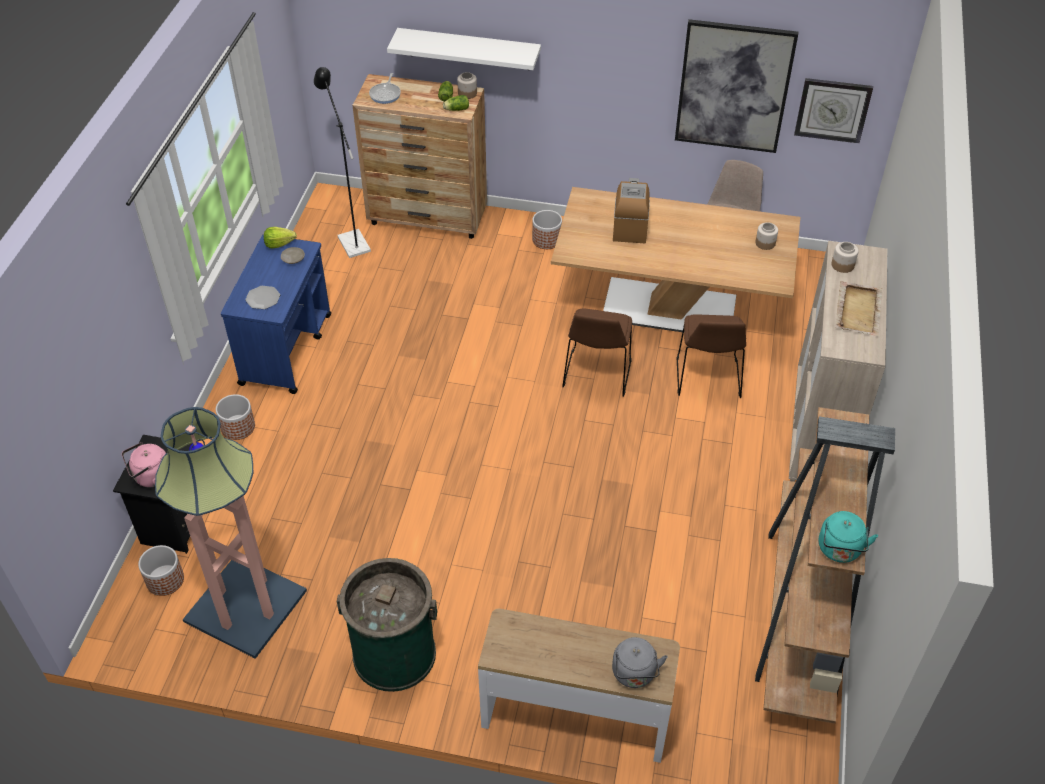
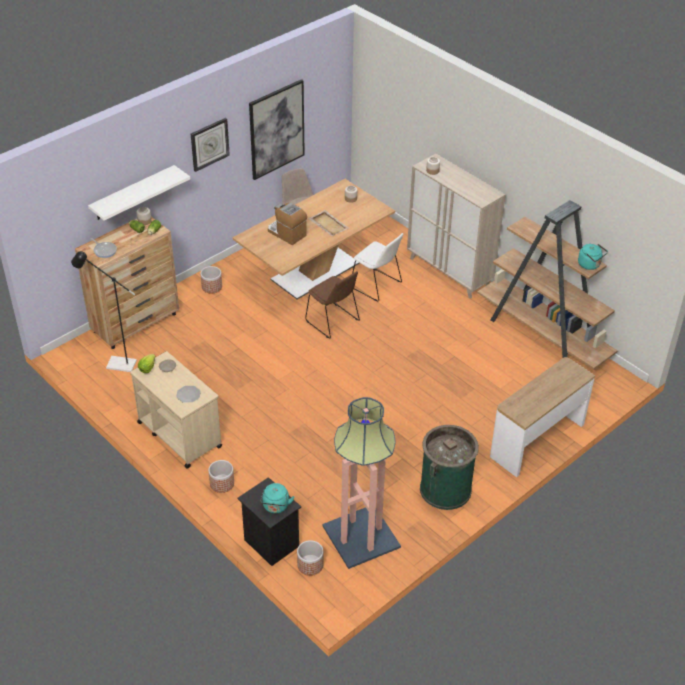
camera: 55 degrees left, 5 degrees down
(150, 477) = (276, 507): pink kettle -> turquoise kettle
(286, 348) = (179, 434): blue cart -> beige cart
(634, 675) = (572, 379): grey kettle -> none
(708, 379) = (377, 286): brown chair -> white chair
(832, 110) = (324, 114): wall clock -> wall clock (209, 144)
(858, 310) = (465, 182): beige tray -> beige tray (328, 224)

